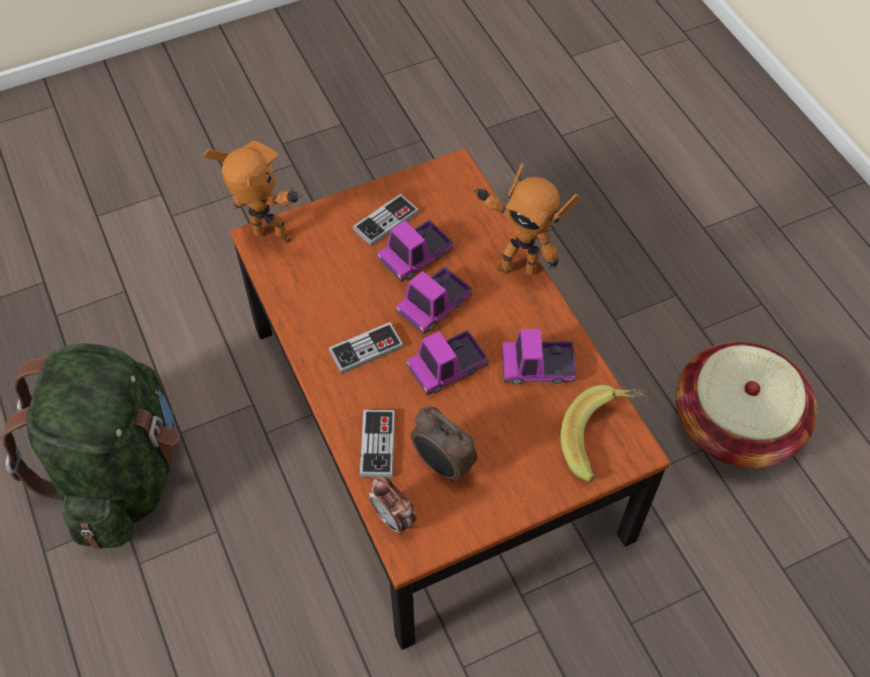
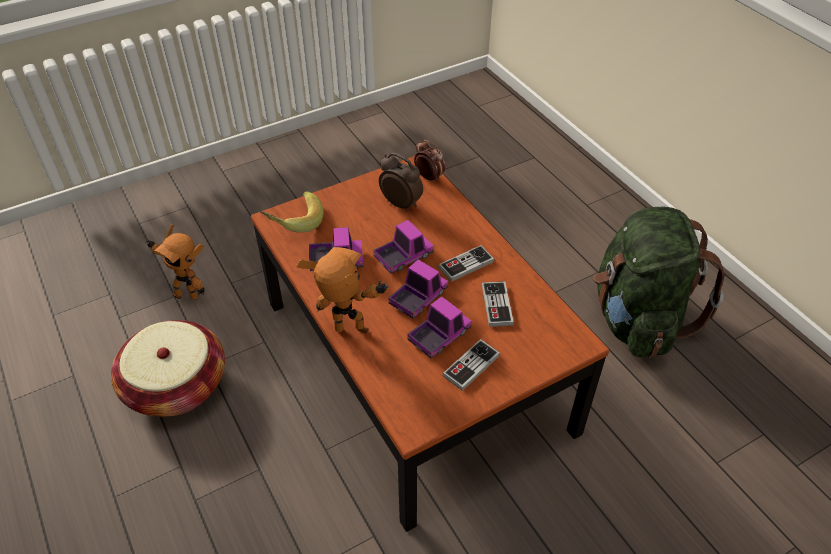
camera: 175 degrees right, 10 degrees down
(270, 241) = (569, 341): toy robot -> toy robot (187, 294)
(377, 444) = (446, 211): game controller -> game controller (497, 305)

